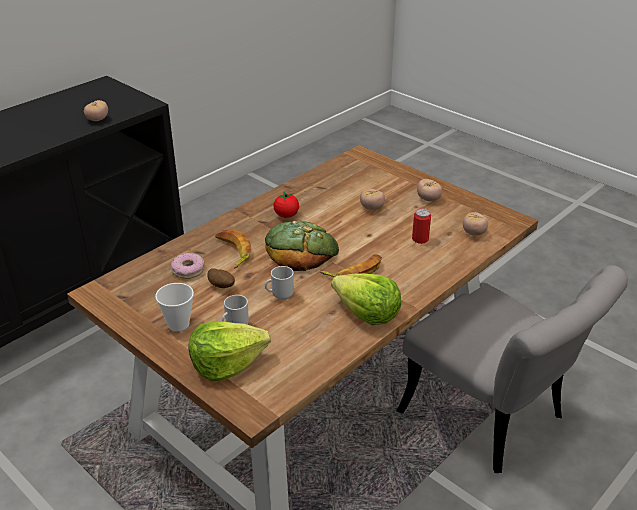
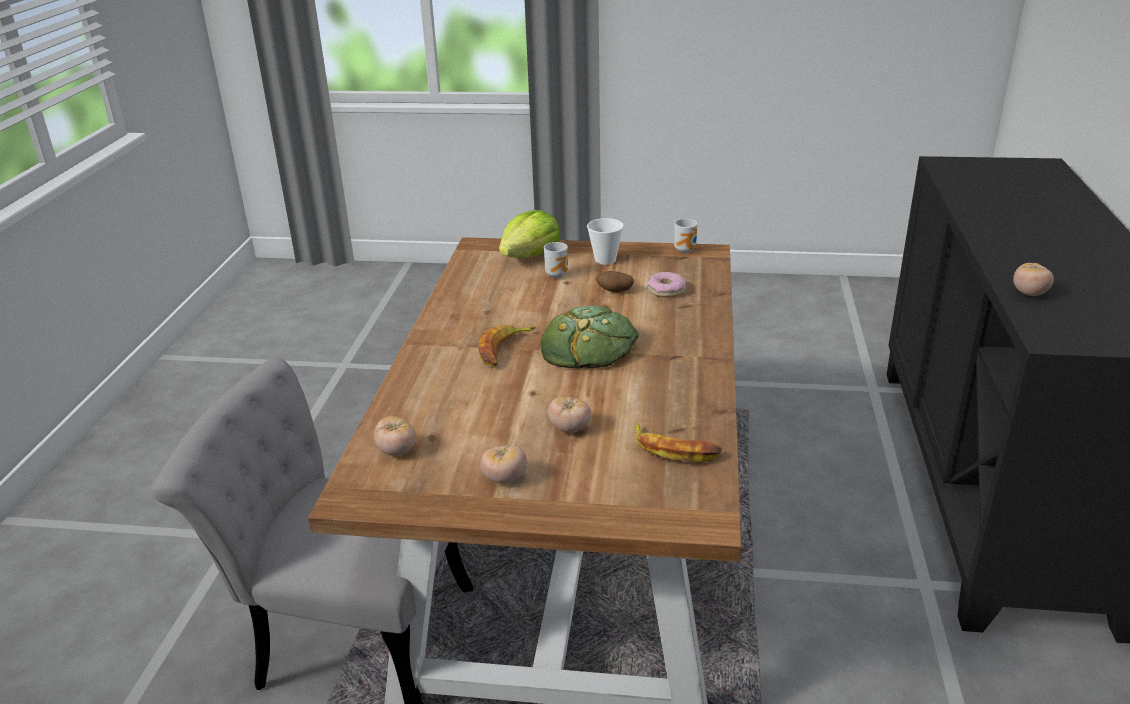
camera: 145 degrees right, 5 degrees down
(232, 251) = (654, 318): banana -> banana (674, 449)
(281, 296) = (551, 305): mug -> mug (686, 250)
(286, 215) = (661, 374): tomato -> none
(366, 314) = (453, 322): lettuce -> none
(420, 239) = (463, 413): can -> none

